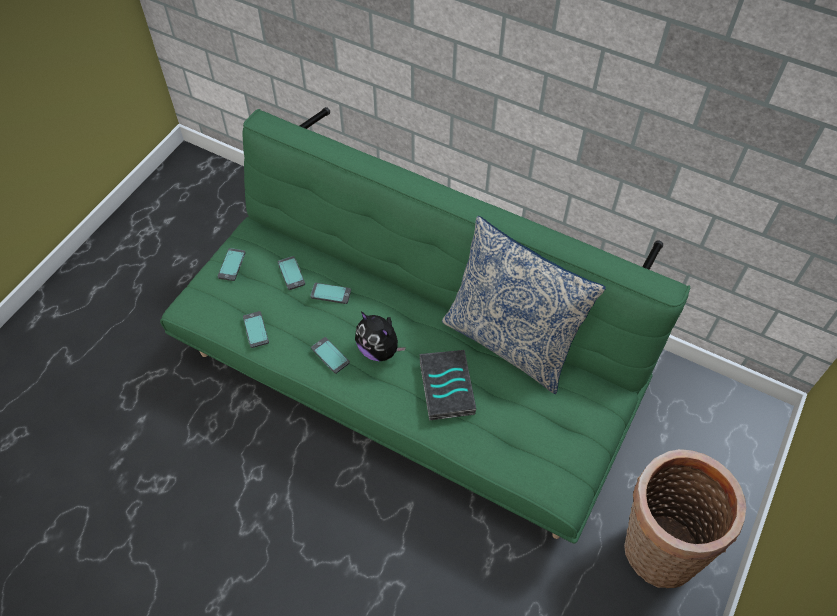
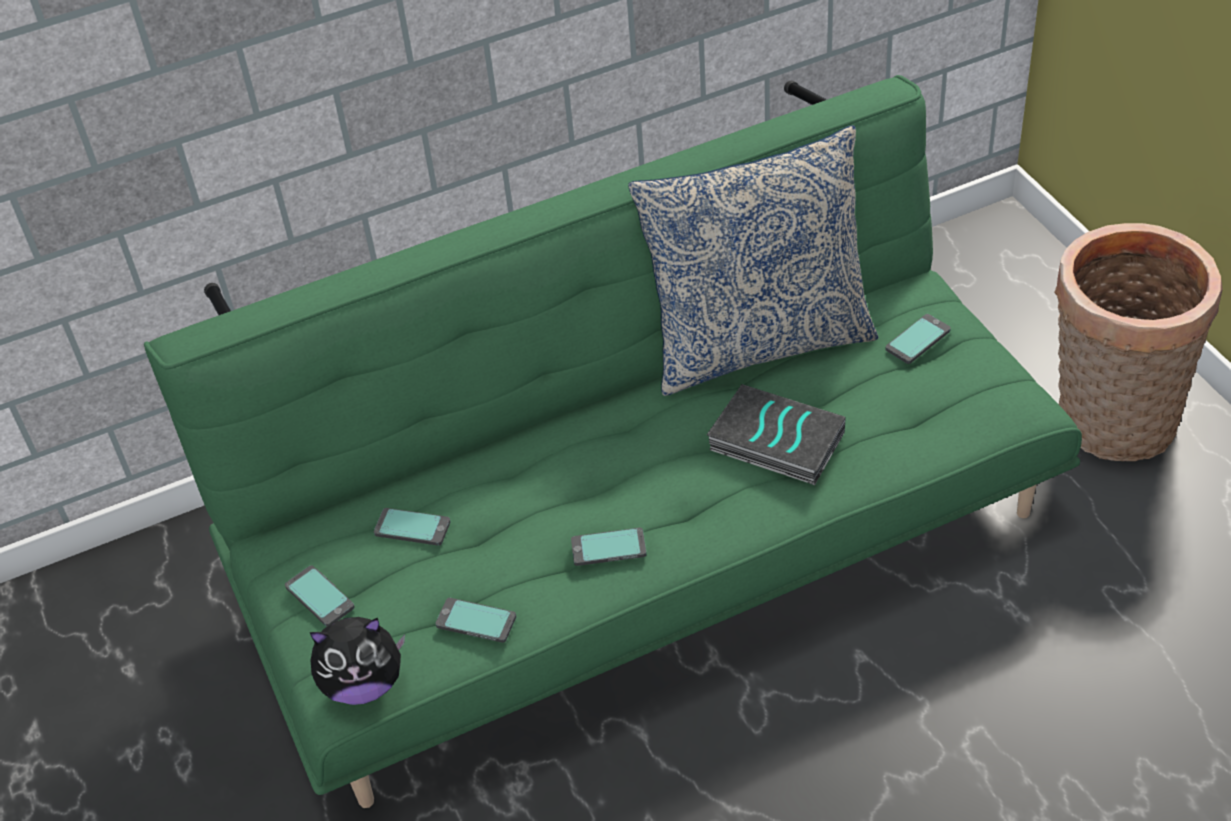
camera: 50 degrees left, 10 degrees down
(331, 293) = (497, 496): phone -> phone (917, 340)
(379, 349) = (649, 485): plush toy -> plush toy (363, 684)

